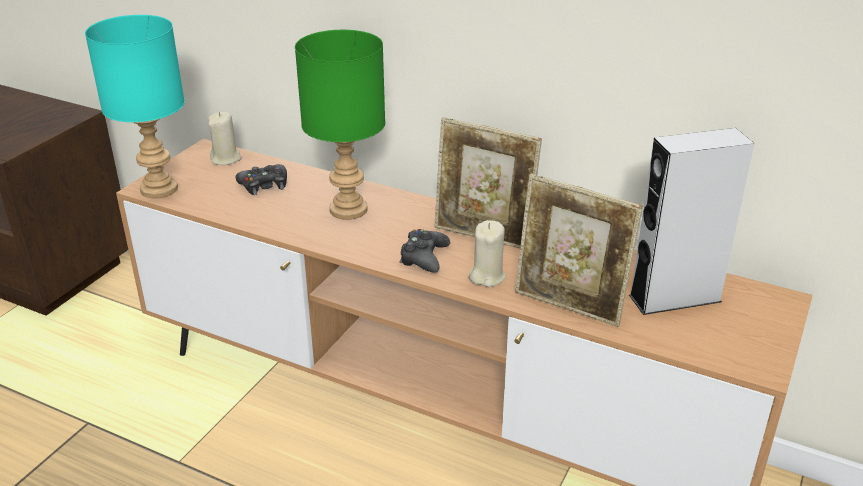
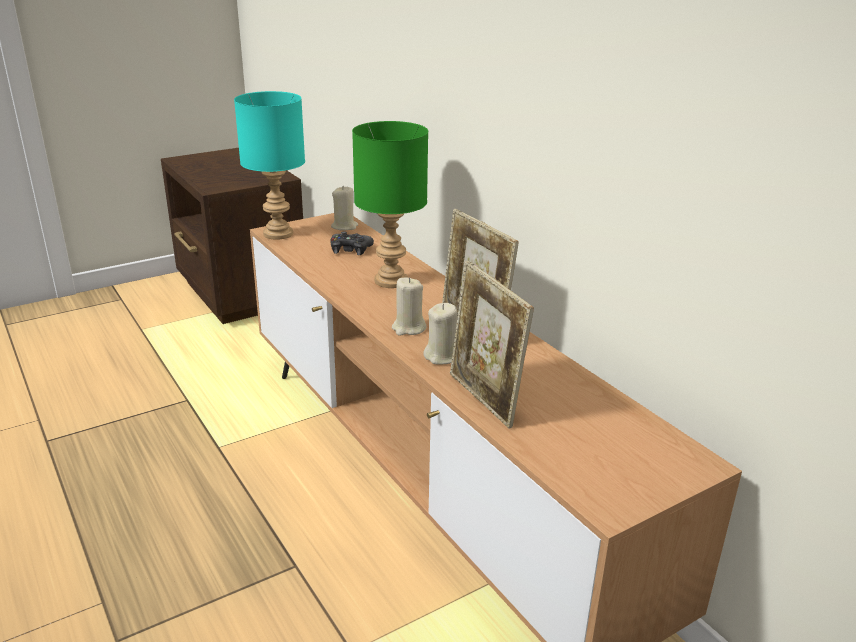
camera: 30 degrees right, 5 degrees down
(424, 257) = (408, 328): black game controller -> beige candle
(674, 298) = (590, 425): grey speaker -> none

